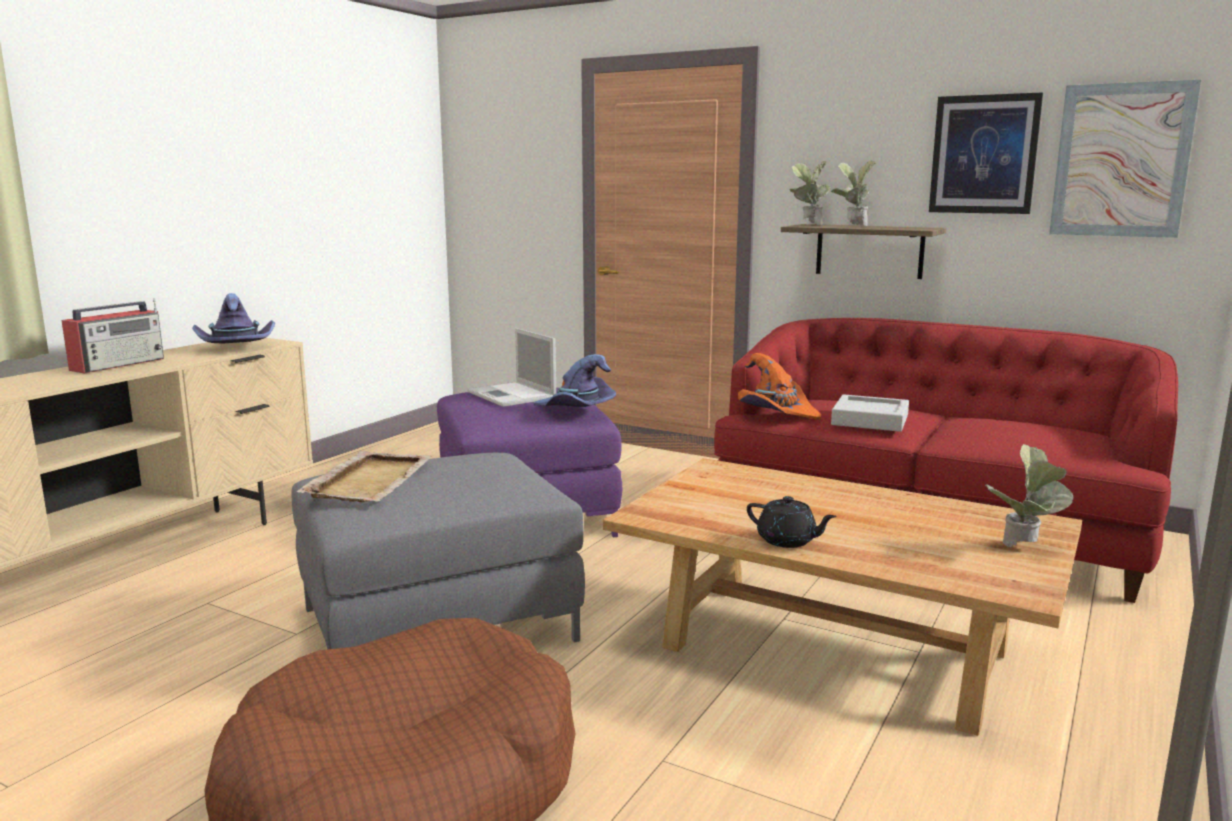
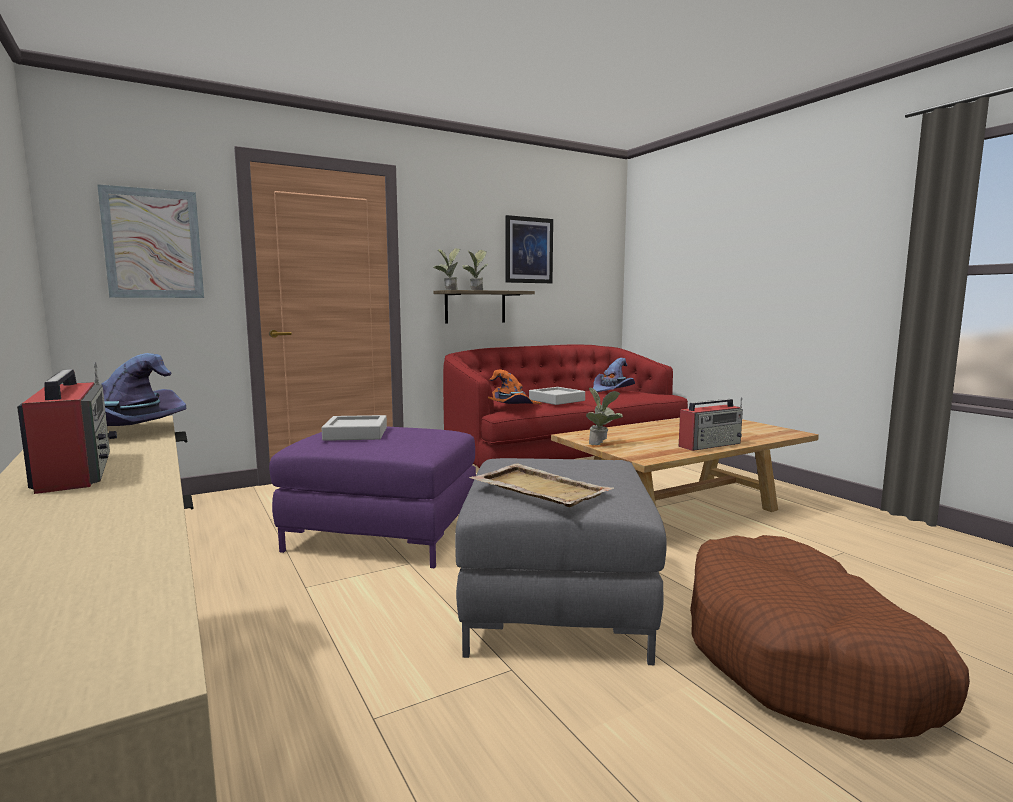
camera: 60 degrees left, 5 degrees down
(512, 395) = (356, 434): laptop -> grey tray
(576, 409) = (433, 428): purple hat -> purple hat (612, 390)
(787, 541) = (710, 445): black teapot -> radio
(1024, 549) = (743, 423): potted plant -> potted plant (602, 444)
(1121, 160) = (583, 257): picture -> picture (153, 244)

